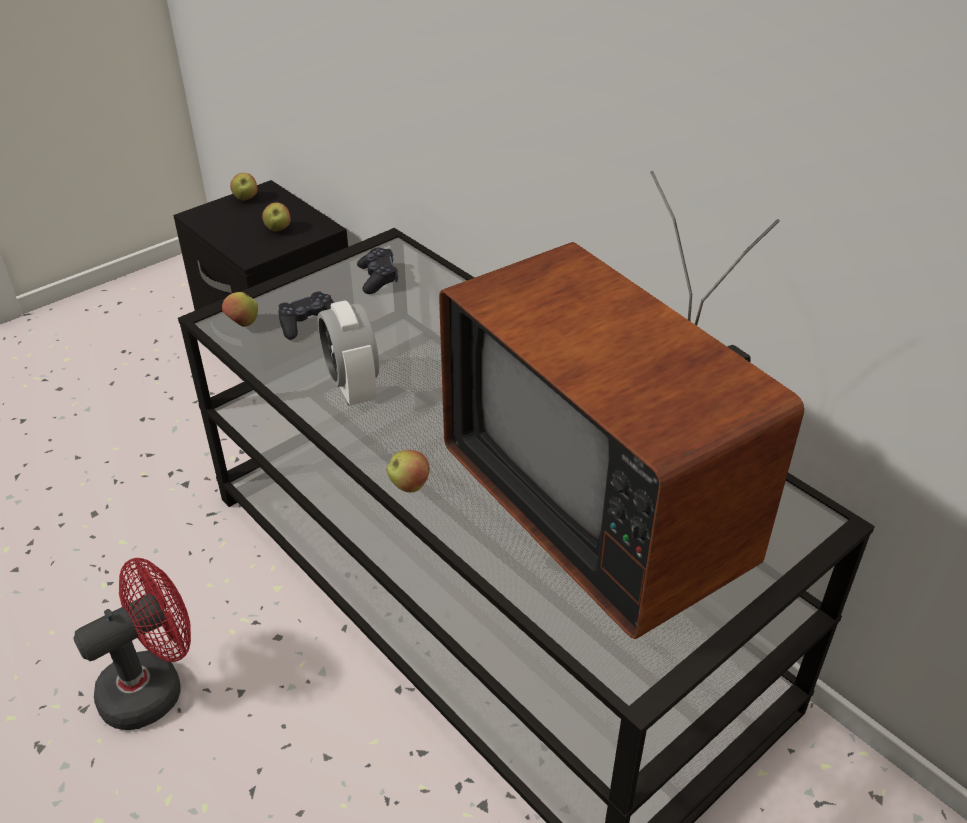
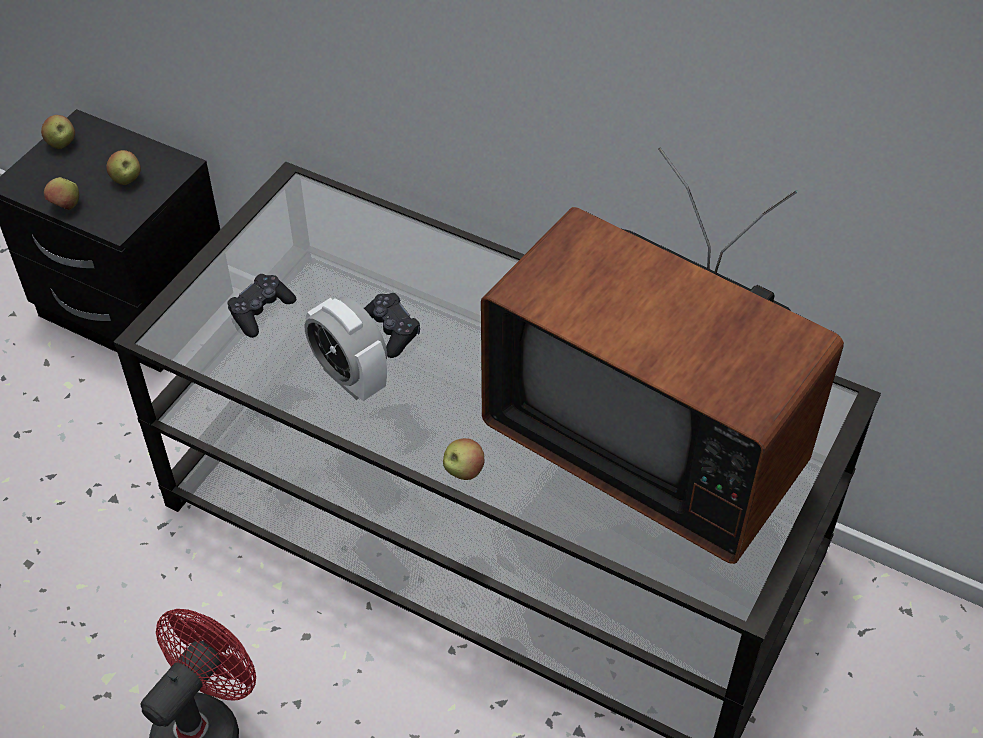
camera: 20 degrees left, 10 degrees up
(242, 324) = (190, 331): apple -> apple (66, 206)
(378, 278) = (303, 234): black game controller -> black game controller (391, 331)

